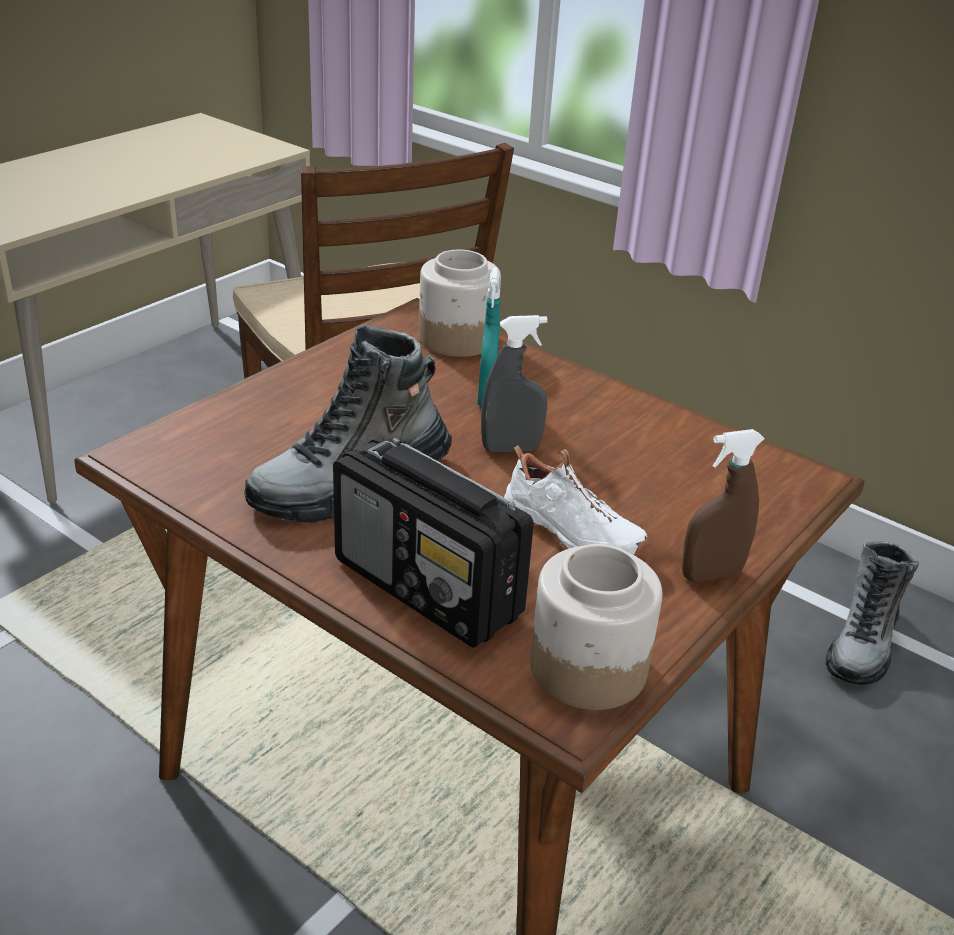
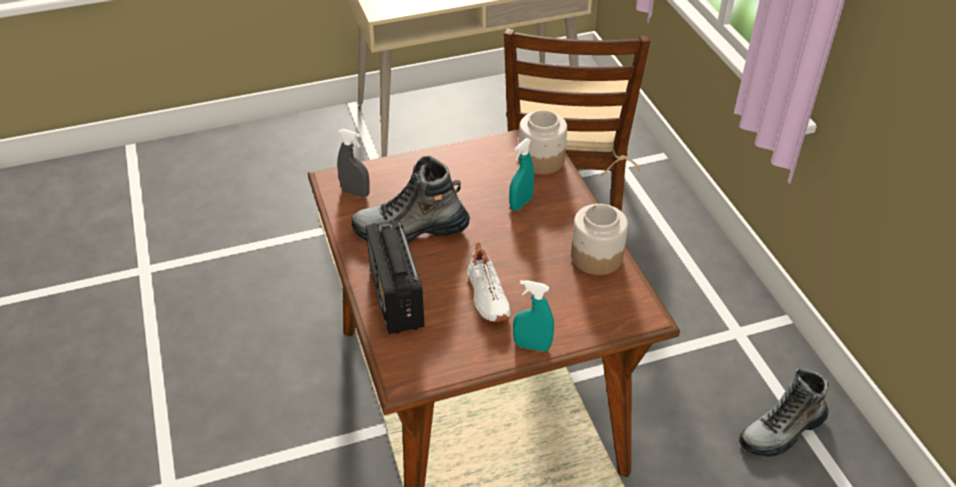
camera: 35 degrees right, 10 degrees up
(511, 448) = (503, 239): grey spray bottle -> grey spray bottle (355, 193)
(586, 667) = (428, 364): jar -> jar (596, 256)
(711, 574) = (532, 346): brown spray bottle -> turquoise spray bottle

